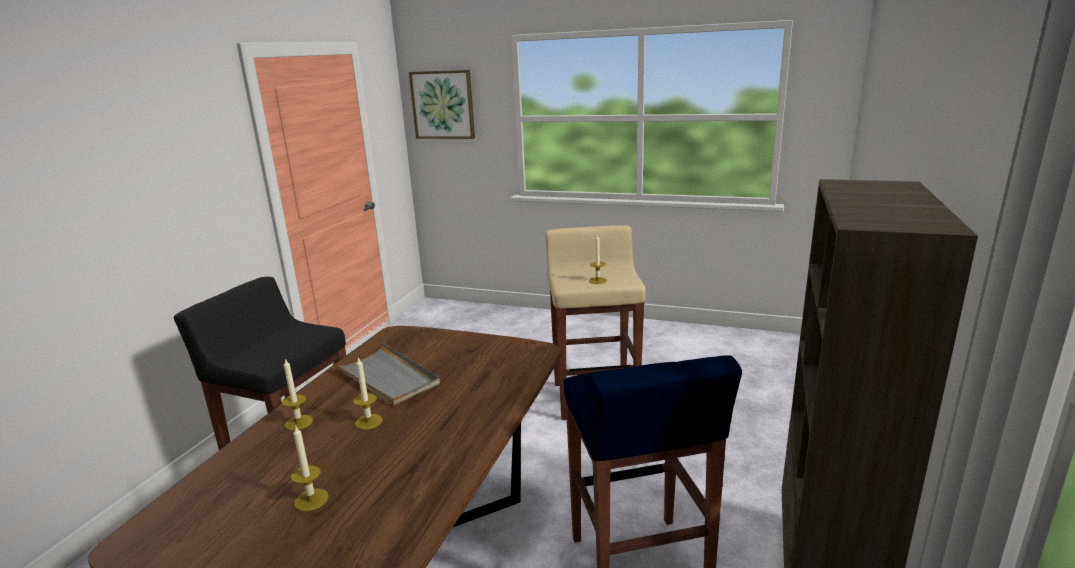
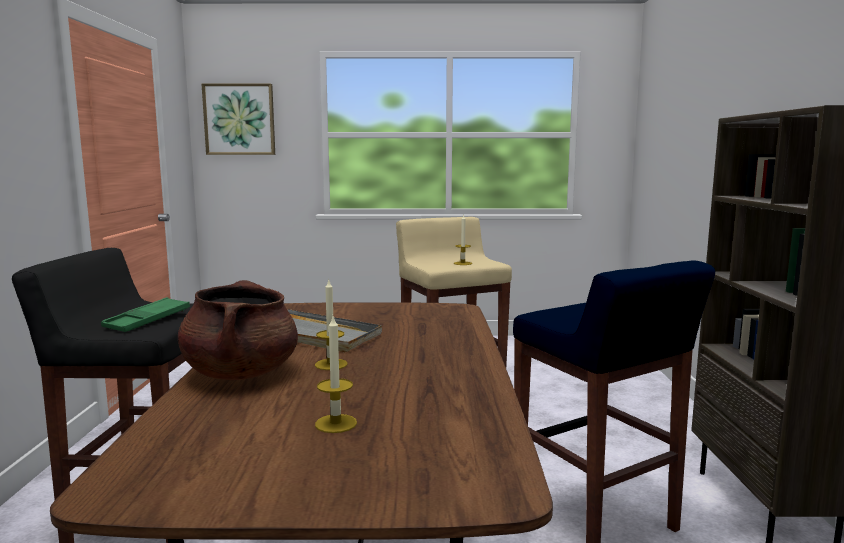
camera: 20 degrees left, 10 degrees down
(274, 350) = (148, 320): none -> green tray
(298, 422) = (241, 373): candle -> brown cooking pot

